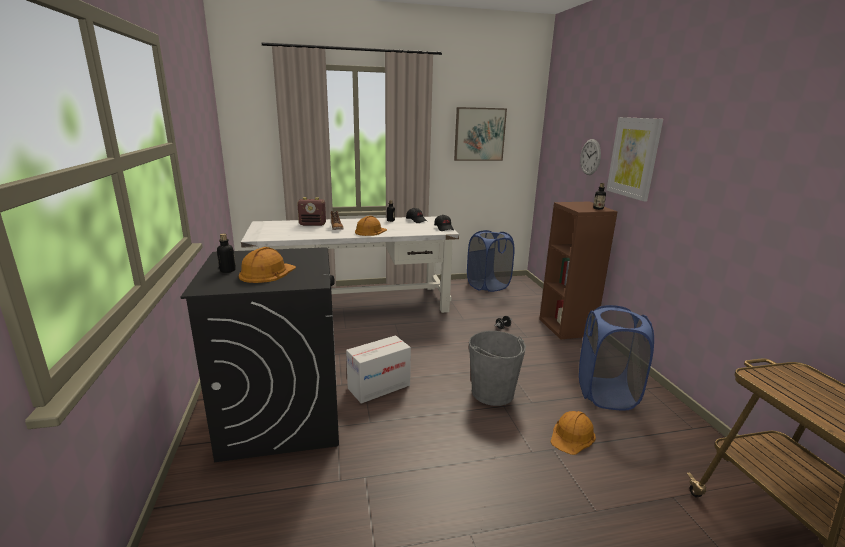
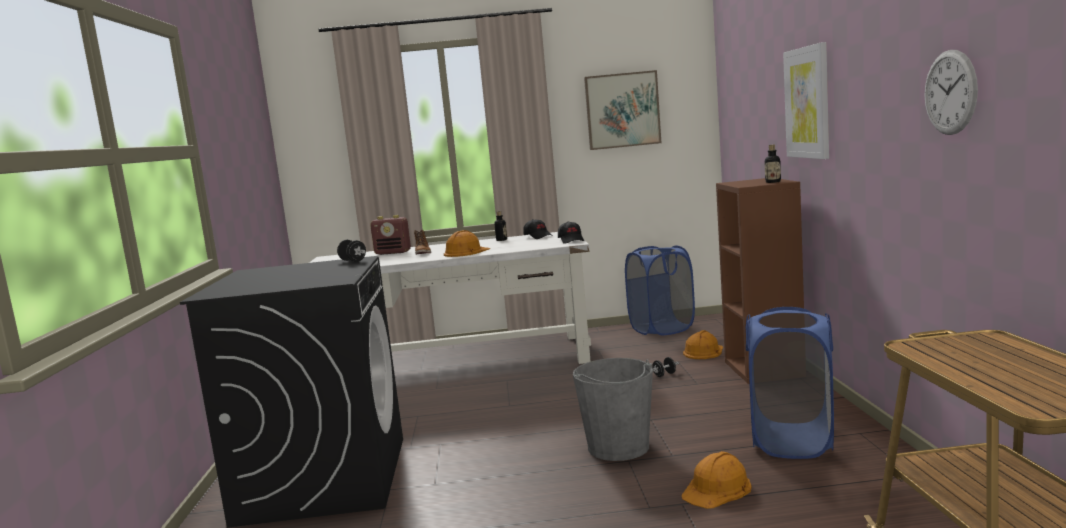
camera: 10 degrees right, 10 degrees down
(227, 270) = (244, 281): bottle -> none
(267, 272) = (288, 279): orange hard hat -> orange hard hat (703, 351)
(310, 252) = (353, 261): none -> black dumbbell
(379, 387) = (460, 448): cardboard box -> none
(590, 157) = (767, 116): wall clock -> wall clock (950, 92)

